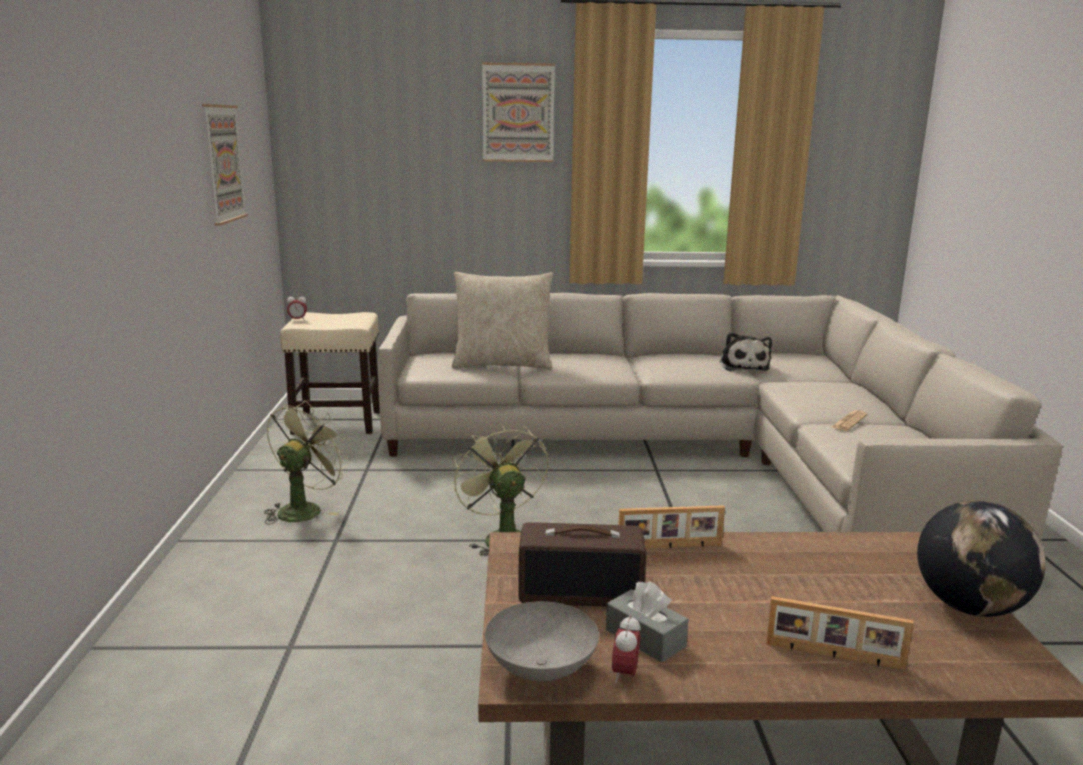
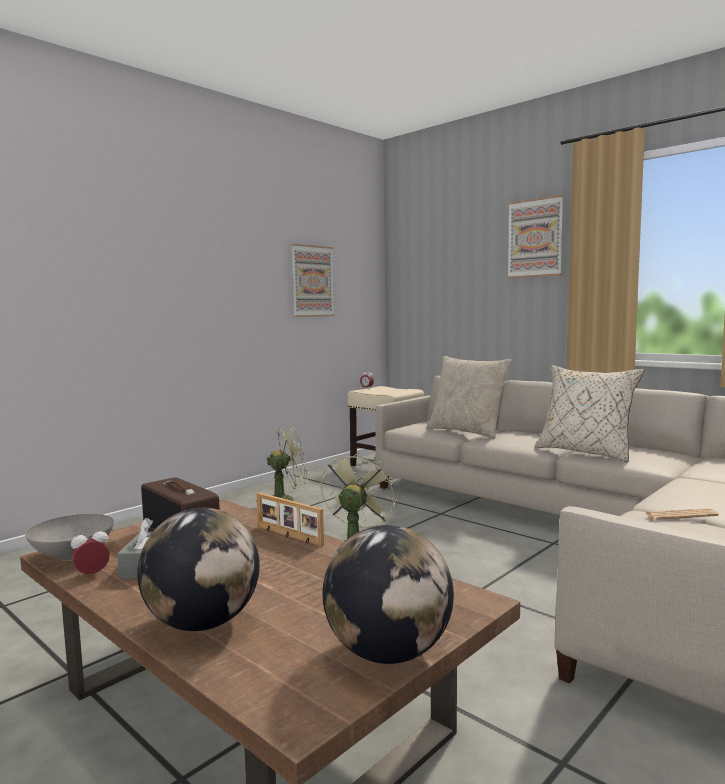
camera: 45 degrees right, 10 degrees down
(657, 369) = (586, 452): none -> beige pillow
(743, 366) = (683, 463): plush toy -> none
(834, 656) = (203, 623): picture frame -> globe

